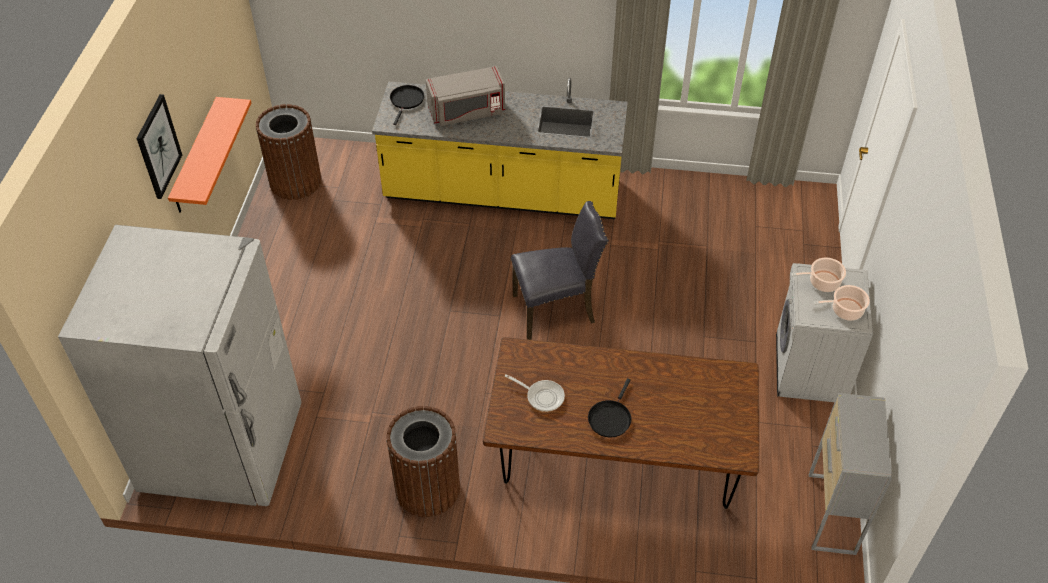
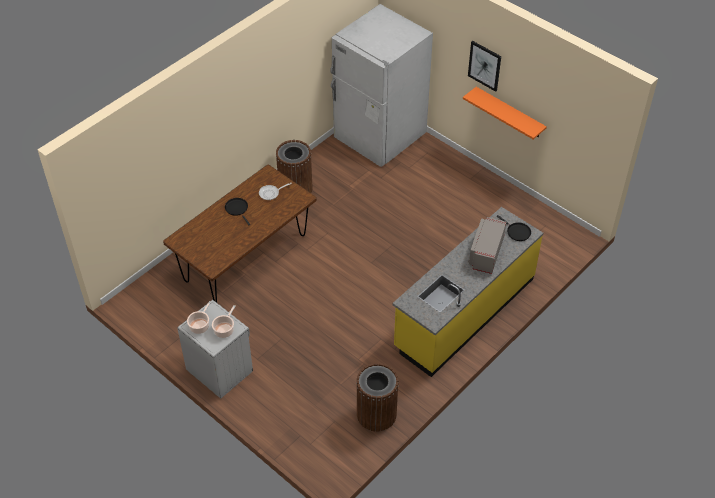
camera: 125 degrees right, 0 degrees up
(295, 181) = (546, 226): brown trash can -> brown trash can (376, 414)
(556, 309) = (355, 287): grey chair -> none
(830, 514) = (143, 317): grey cabinet -> none

